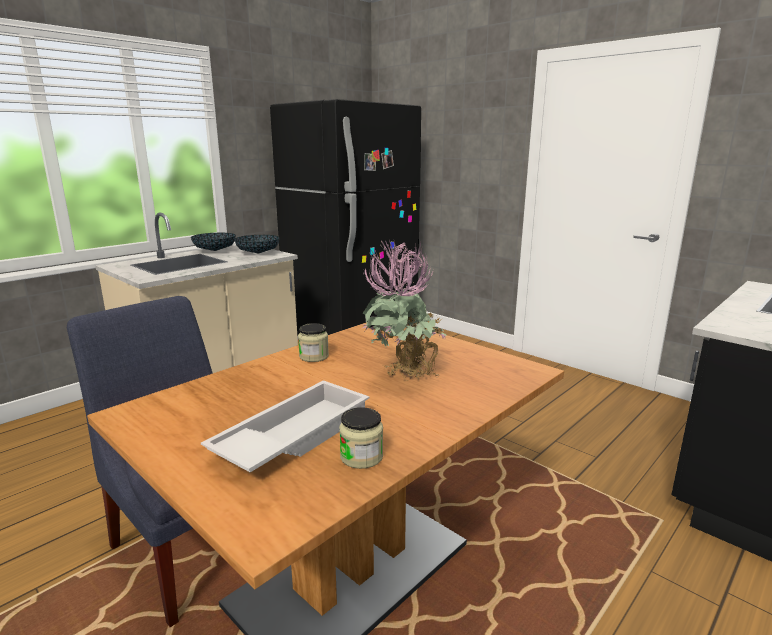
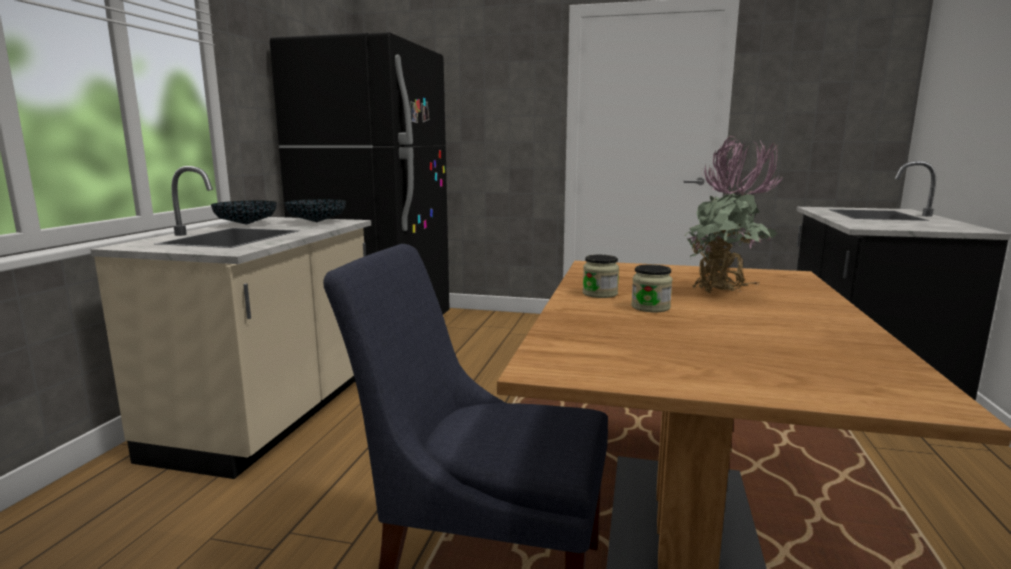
camera: 30 degrees left, 5 degrees down
(292, 435) = (755, 344): white tray -> none
(361, 457) = (846, 343): jar -> jar (650, 307)

